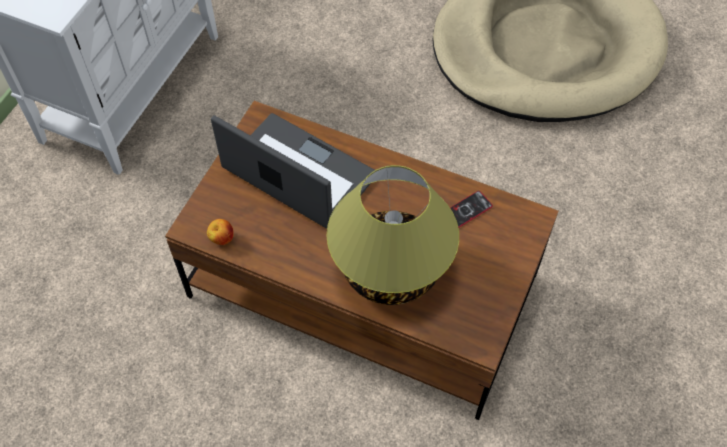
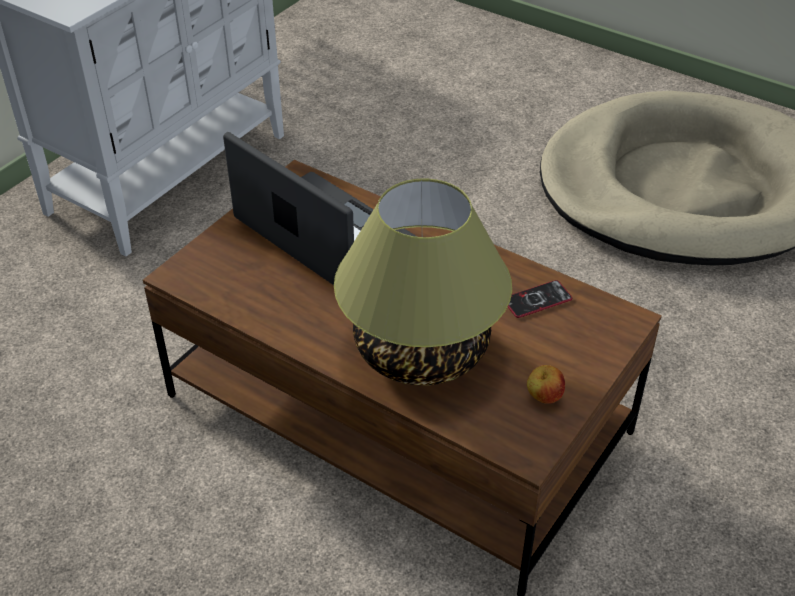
camera: 10 degrees right, 15 degrees down
(221, 239) = (211, 291): apple -> apple (543, 397)

